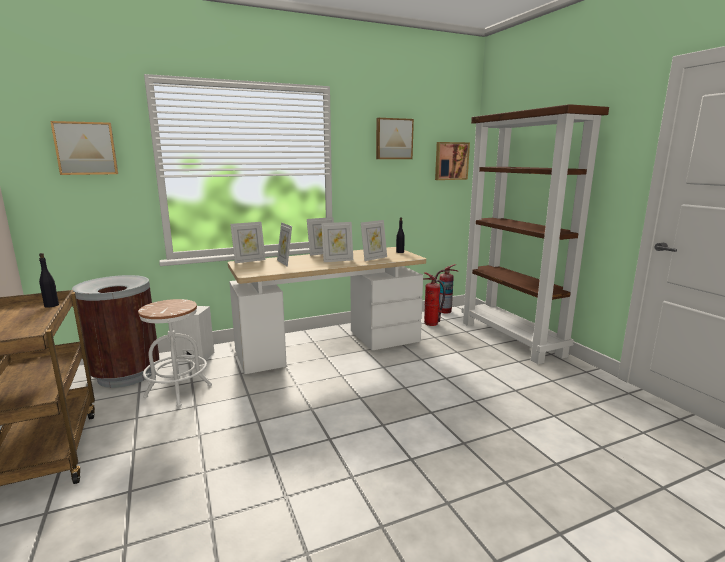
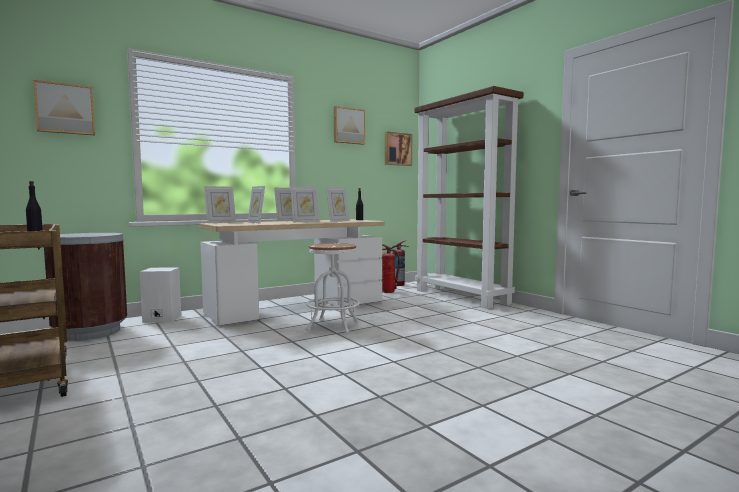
camera: 10 degrees left, 10 degrees down
(178, 391) = (152, 339): white stool -> white stool (333, 326)

